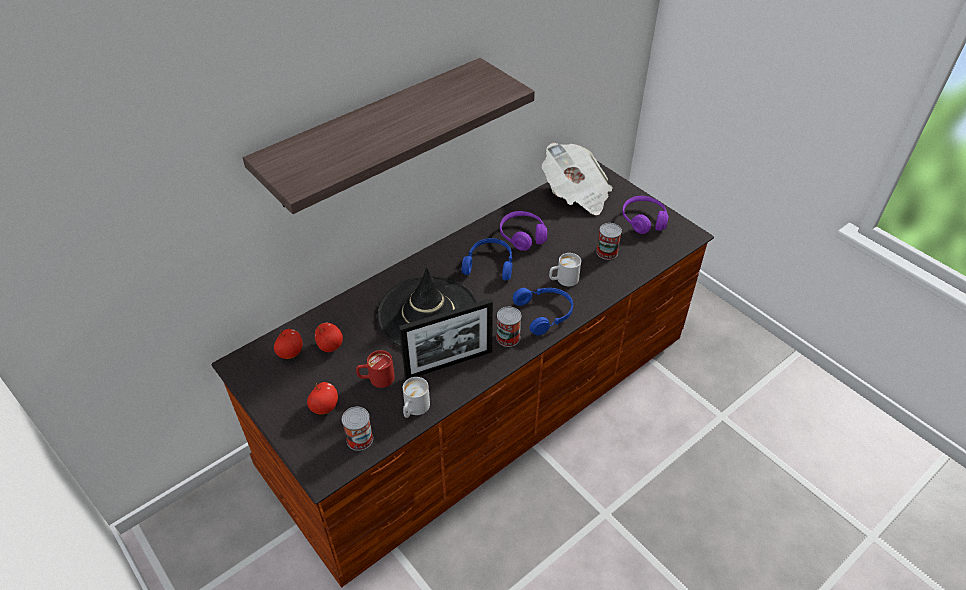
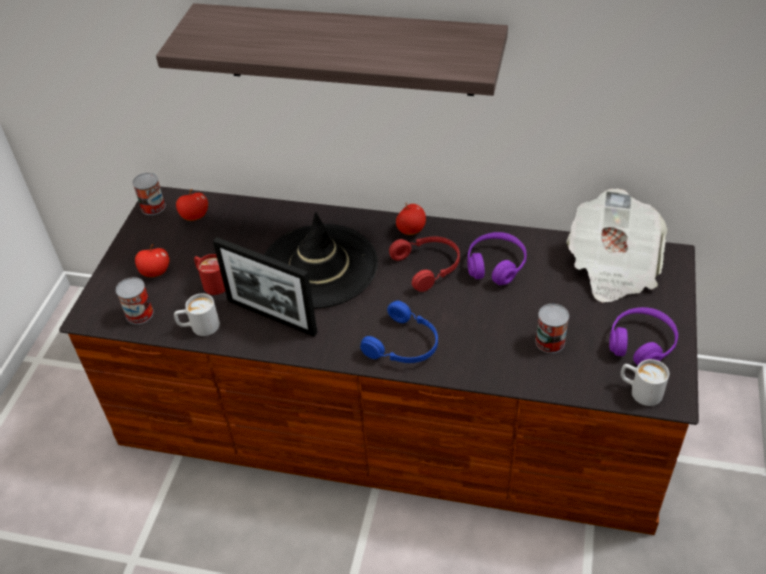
camera: 55 degrees right, 0 degrees up
(330, 346) = (223, 233): apple -> apple (411, 230)
(490, 264) = (429, 266): blue headphones -> red headphones
(508, 337) = (344, 337): can -> can (153, 207)
(563, 280) = (466, 331): white mug -> white mug (639, 391)

